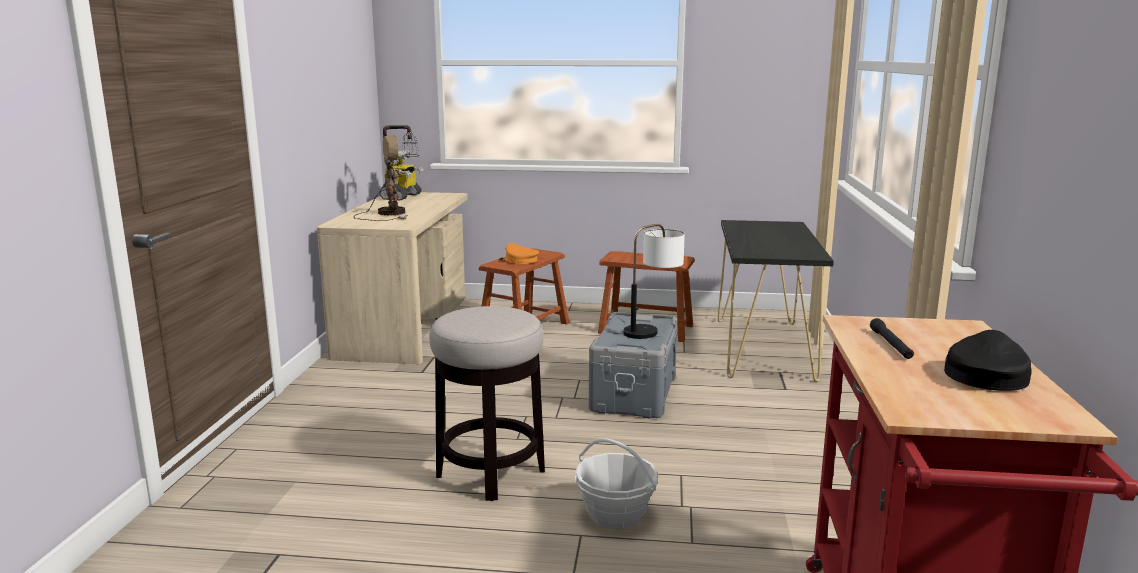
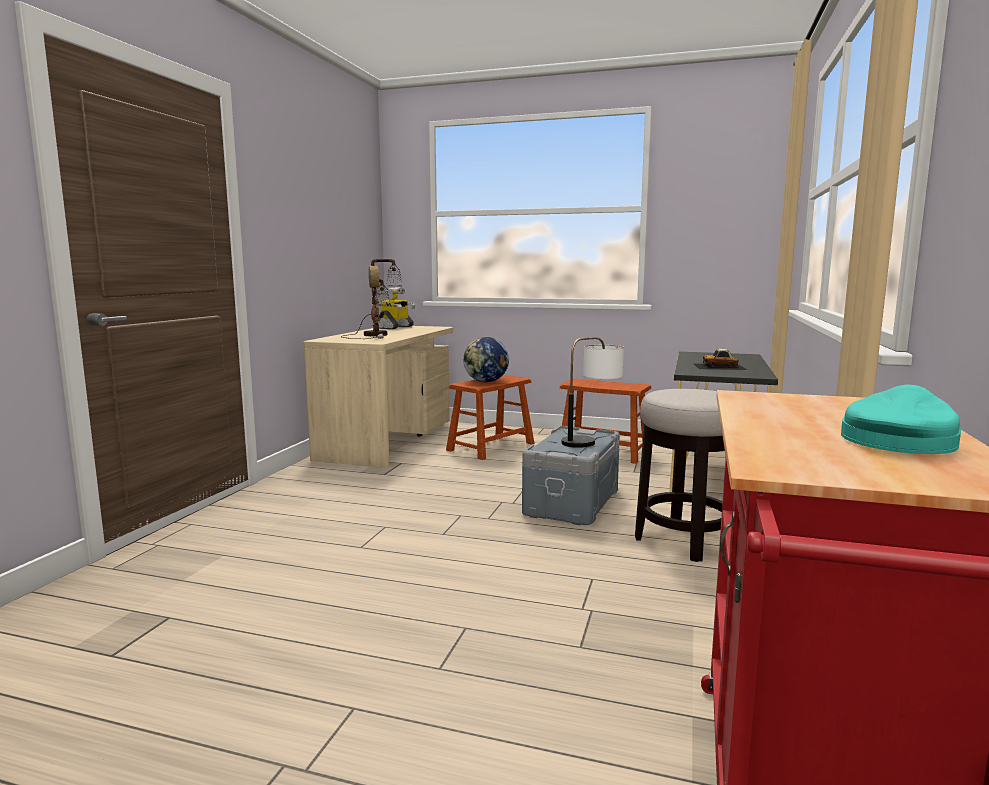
camera: 10 degrees right, 5 degrees down
(491, 473) = (404, 561): stool -> stool (685, 540)
(518, 260) = (486, 382): orange cap -> globe
(615, 514) = (510, 610): basket -> none
(771, 243) = (719, 366): none -> toy car
(891, 345) = (783, 412): black flashlight -> none
(985, 374) = (898, 440): black cap -> turquoise cap

